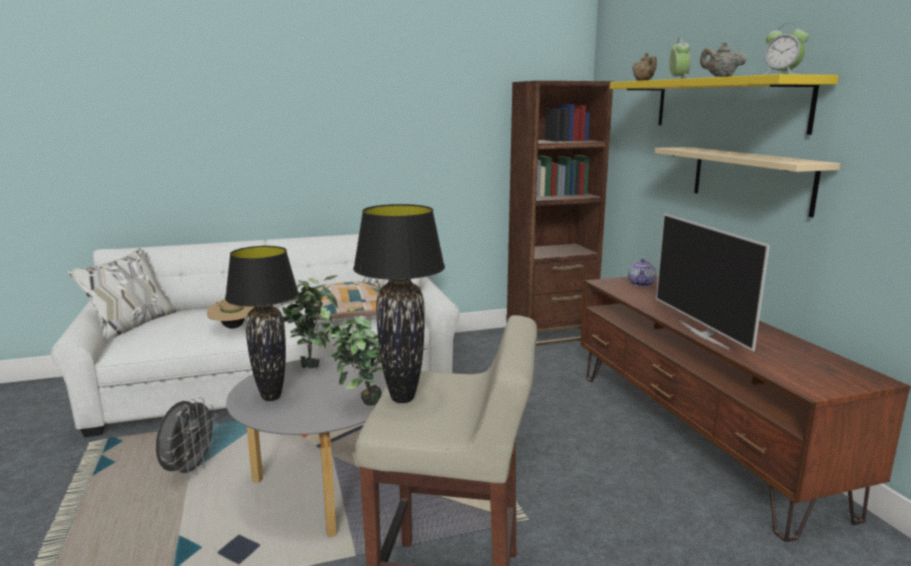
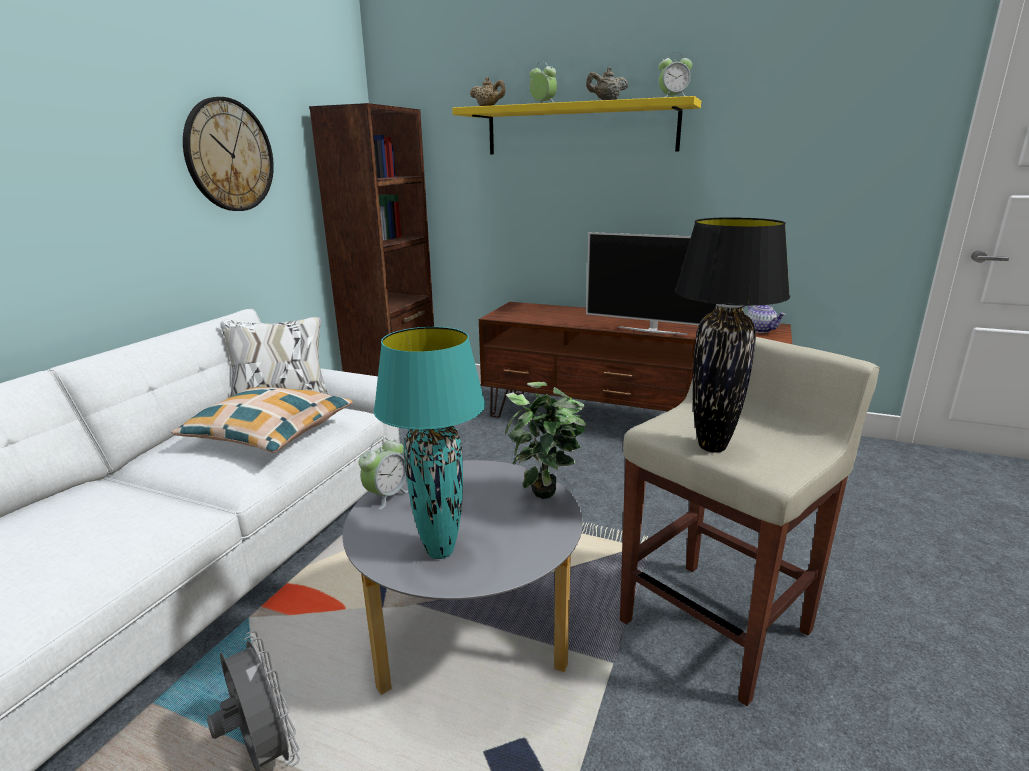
camera: 50 degrees left, 5 degrees up
(232, 327) = (138, 518): beige hat -> none
(272, 397) = (441, 551): black table lamp -> turquoise table lamp
(312, 363) = (387, 496): potted plant -> alarm clock
(428, 121) = (229, 155): none -> wall clock
(641, 284) = (524, 310): teapot -> teapot (760, 330)
(750, 179) = (617, 195): beige shelf -> none

